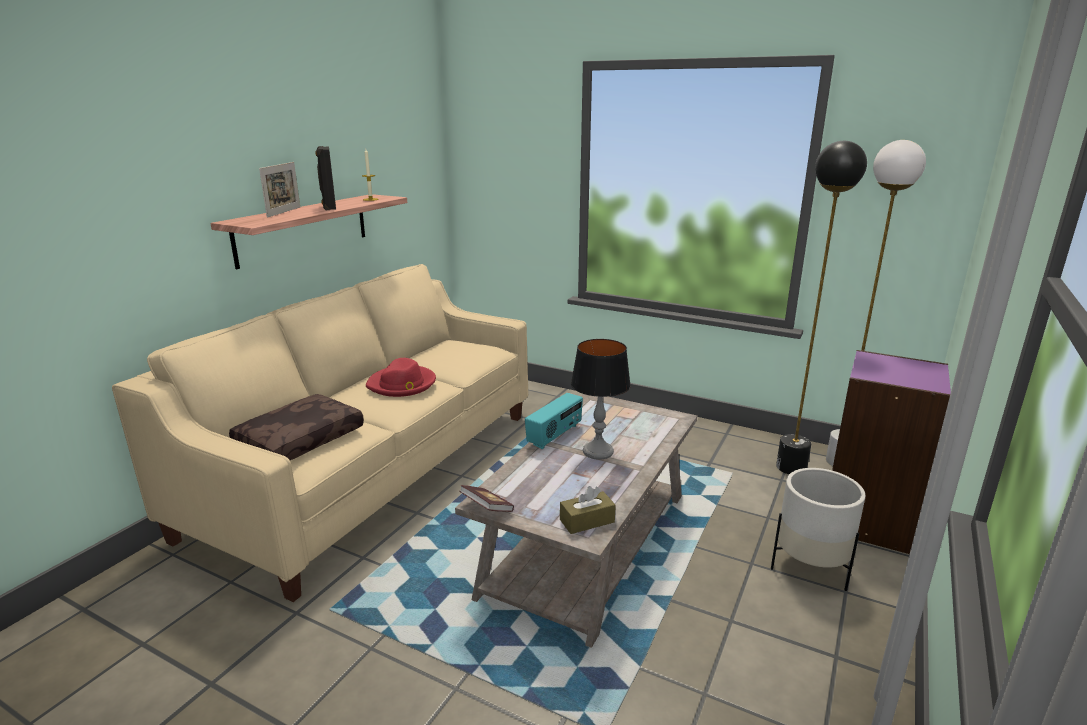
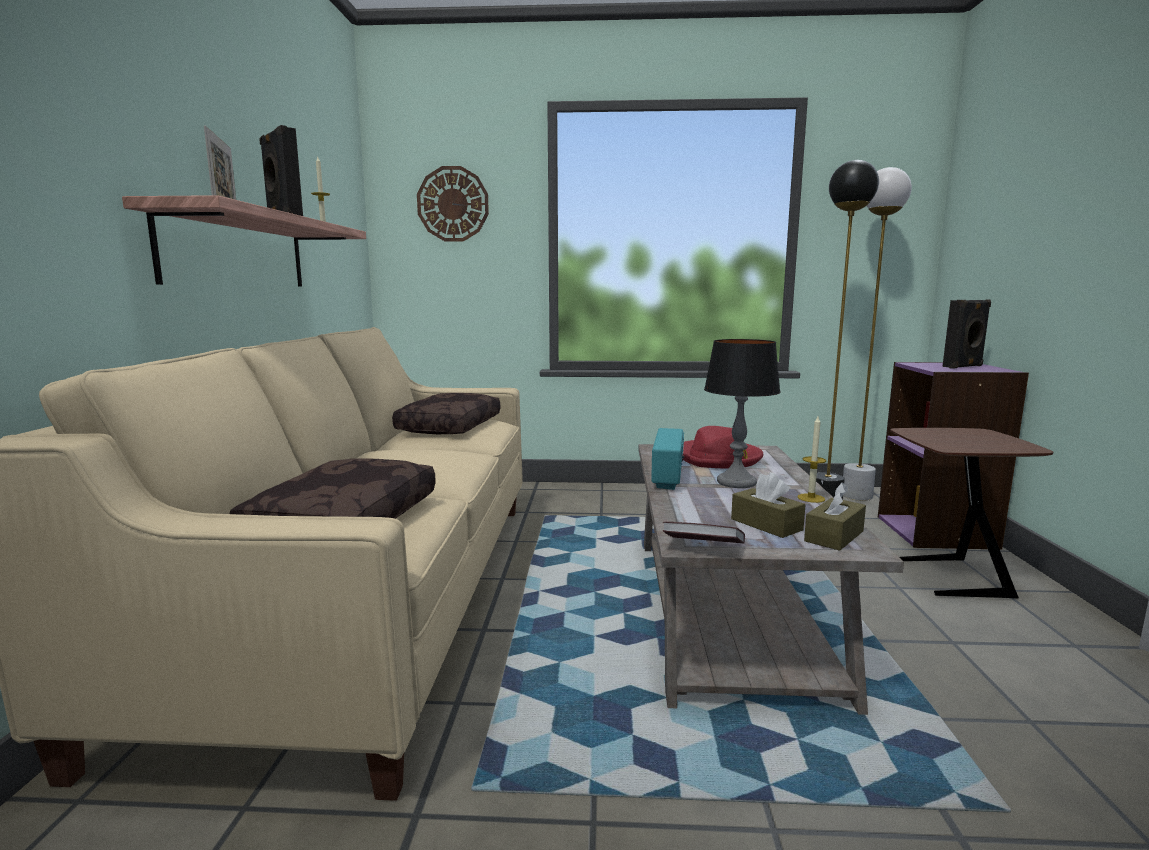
camera: 25 degrees left, 10 degrees down
(402, 384) = (425, 454): red hat -> red hat (718, 458)
(455, 352) = (449, 426): none -> brown pillow
(507, 150) = (453, 204): none -> wall clock
(557, 498) = (766, 524): none -> brown tissue box
(629, 481) = (811, 498): none -> candle
(810, 567) = (948, 578): white planter -> brown side table
(907, 372) = (963, 366): none -> black speaker

